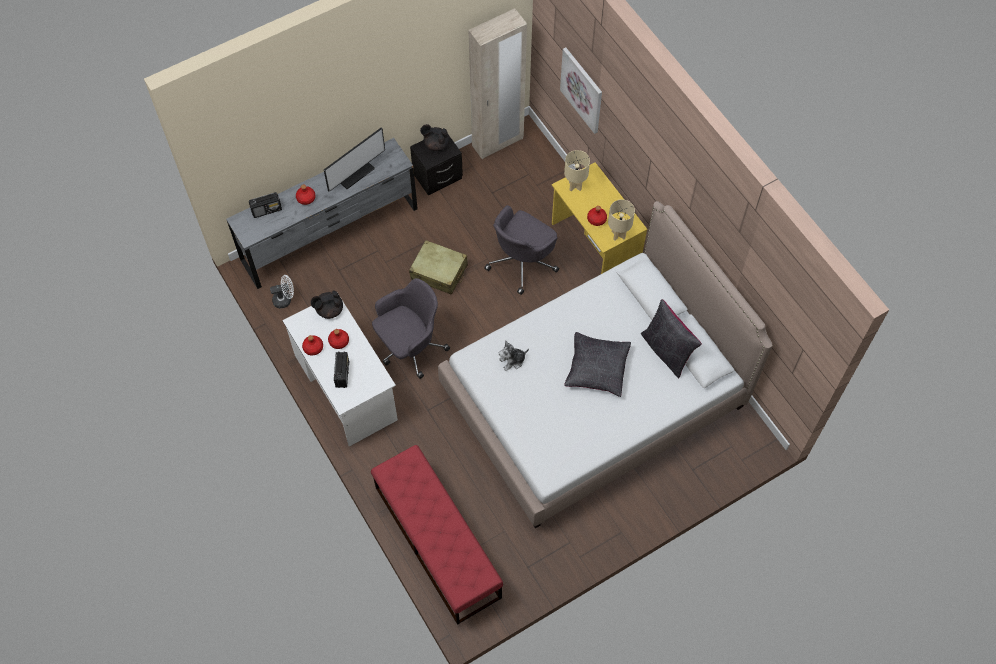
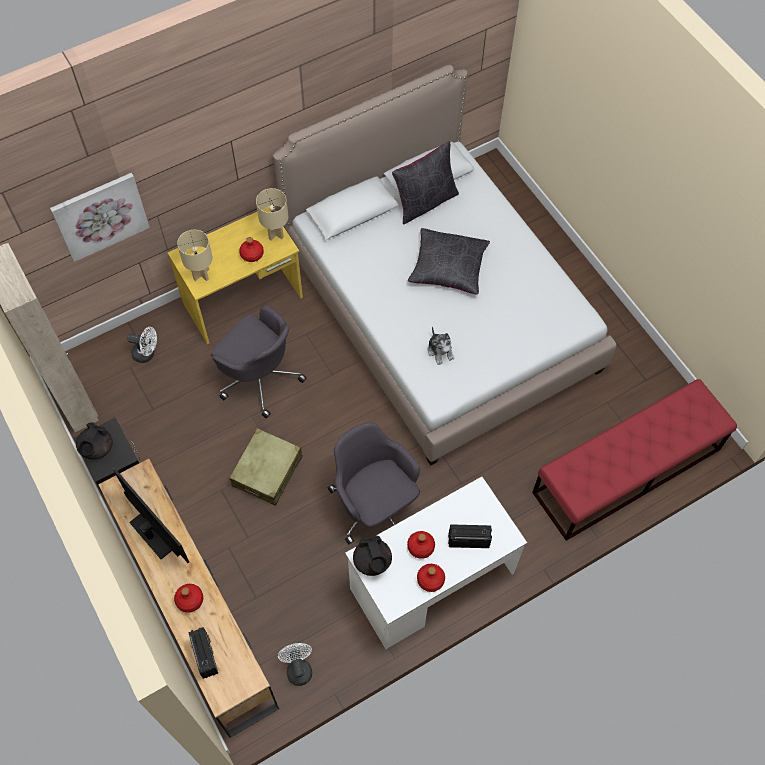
camera: 90 degrees left, 0 degrees up
(330, 234) = (197, 611): grey dresser -> brown dresser
(540, 184) = (147, 354): none -> white fan

